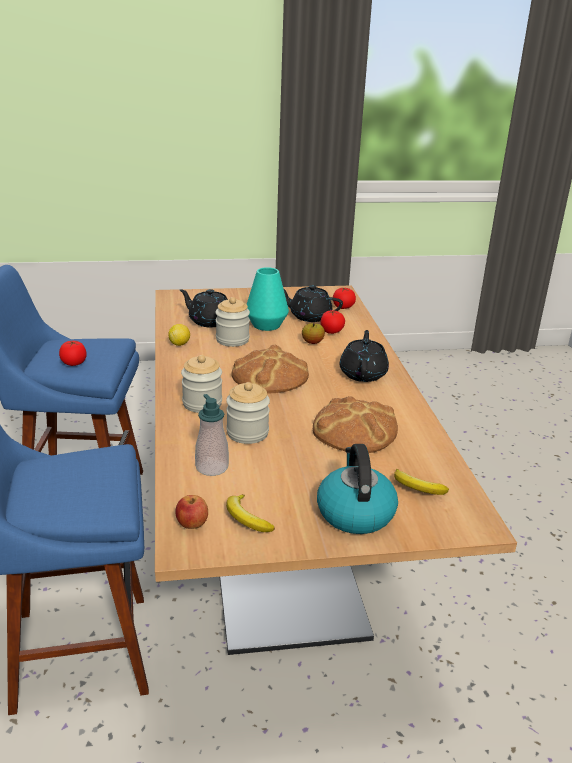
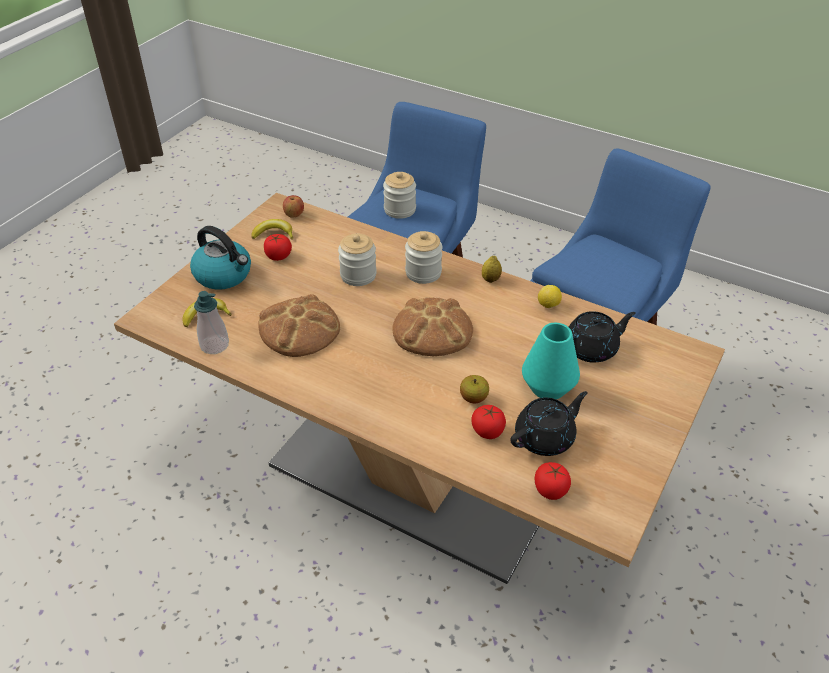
camera: 130 degrees right, 15 degrees up
(74, 363) = (587, 257): tomato -> tomato (278, 256)
(174, 373) = (490, 279): none -> lemon
(212, 467) = (337, 243): soap dispenser -> soap dispenser (214, 345)
(232, 340) = (529, 343): jar -> jar (400, 210)
(363, 373) = (375, 393): black teapot -> none

